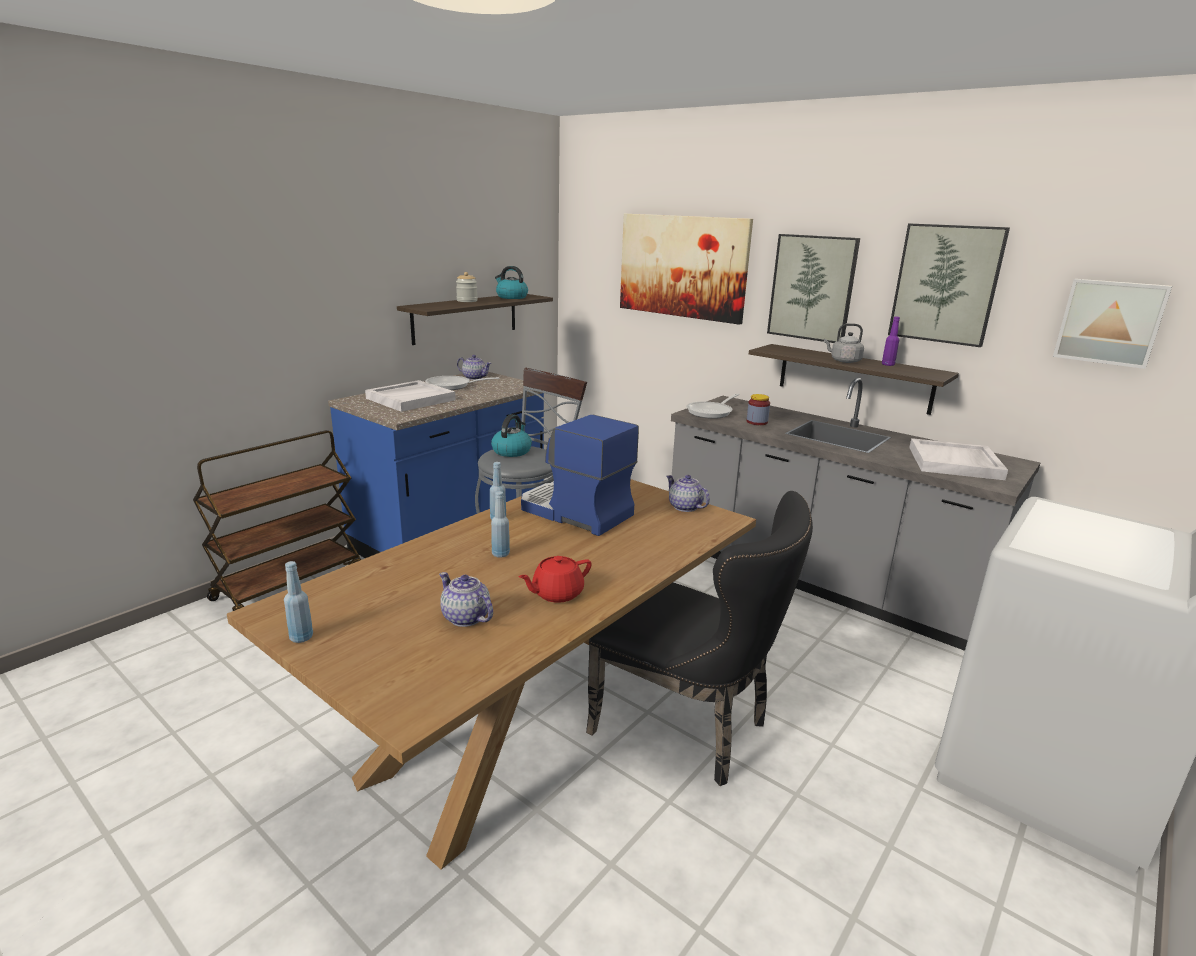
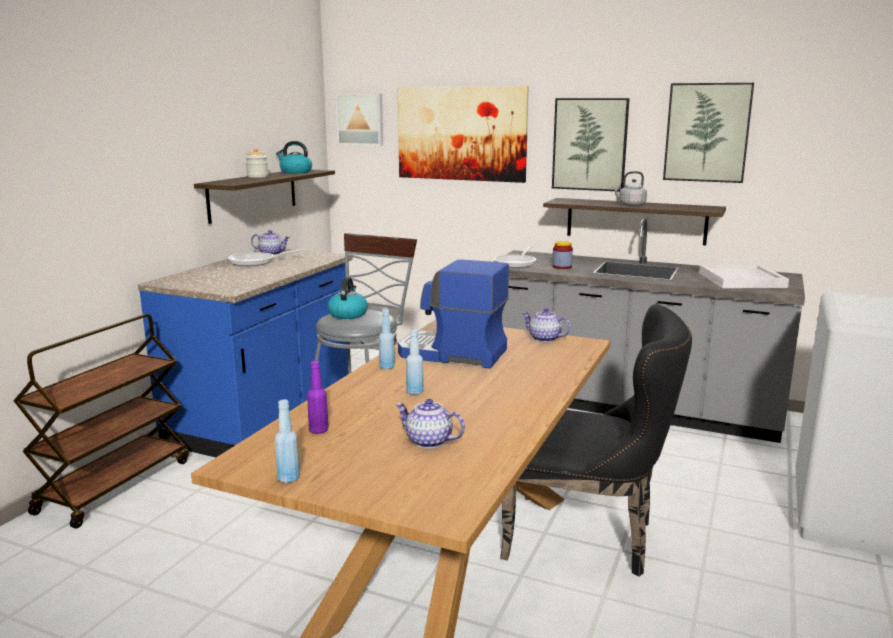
camera: 15 degrees left, 5 degrees down
(411, 399) = (226, 275): white tray -> none
(556, 593) = (492, 413): red teapot -> none
(888, 365) = (667, 205): purple bottle -> purple bottle (318, 430)
(1110, 322) = (840, 153): picture -> picture (360, 119)

